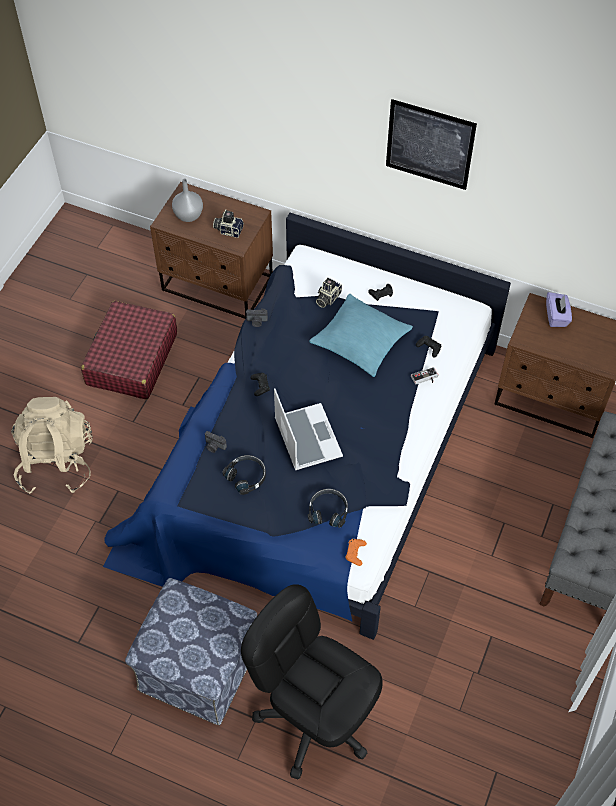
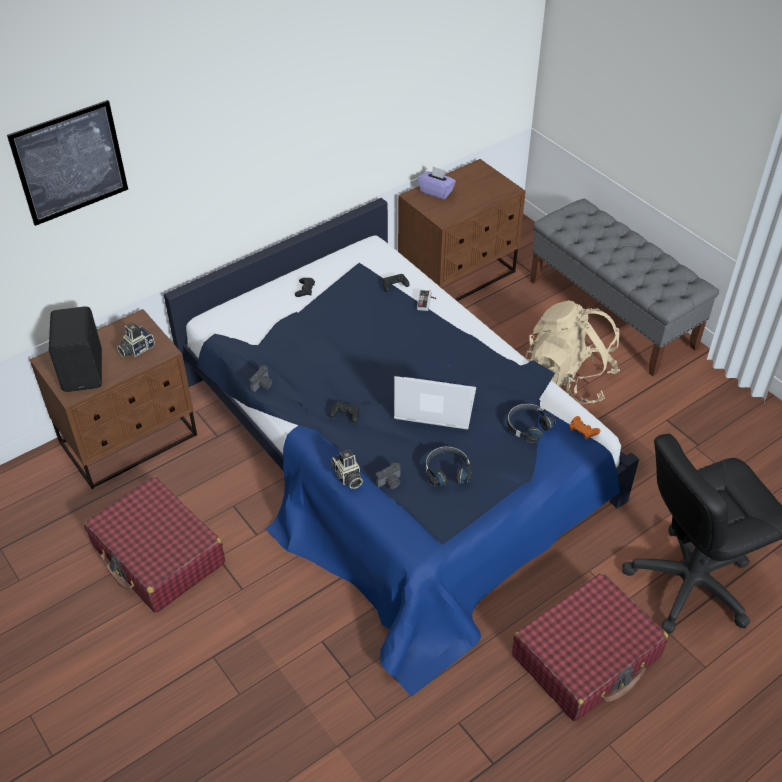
camera: 60 degrees left, 10 degrees down
(56, 462) = (239, 688): beige backpack -> beige backpack (568, 378)
(189, 215) = (84, 371): grey vase -> black speaker
(199, 668) = (586, 656): ottoman -> red suitcase
(327, 298) = (279, 324): camera -> camera (347, 477)
(360, 341) = (350, 324): turquoise pillow -> none
(429, 144) = (280, 98): picture -> picture (70, 163)

